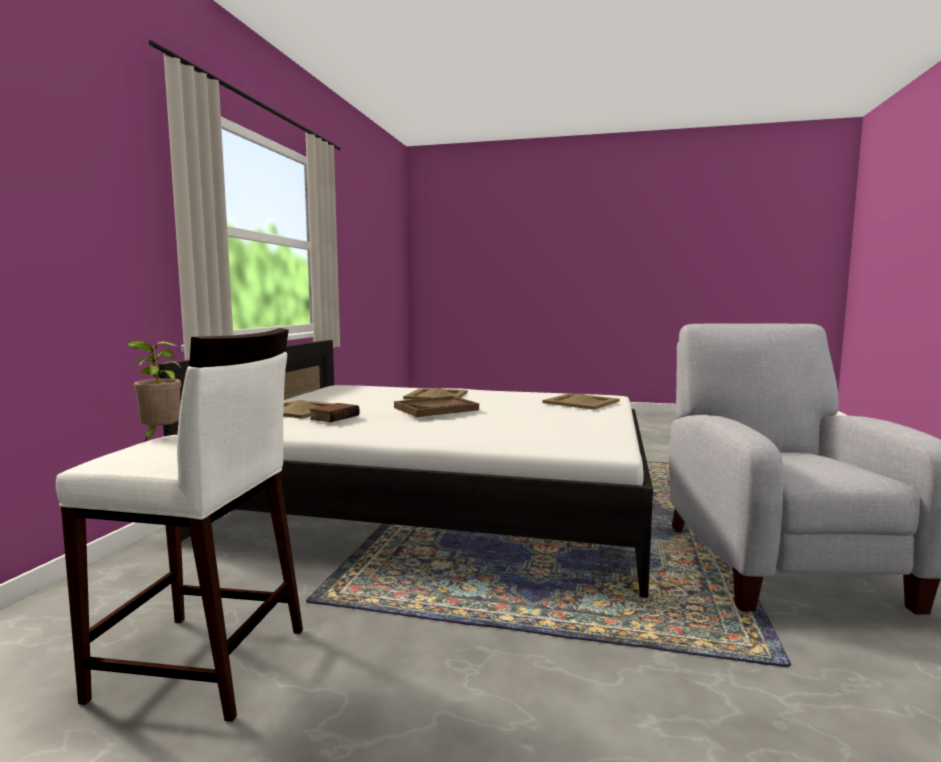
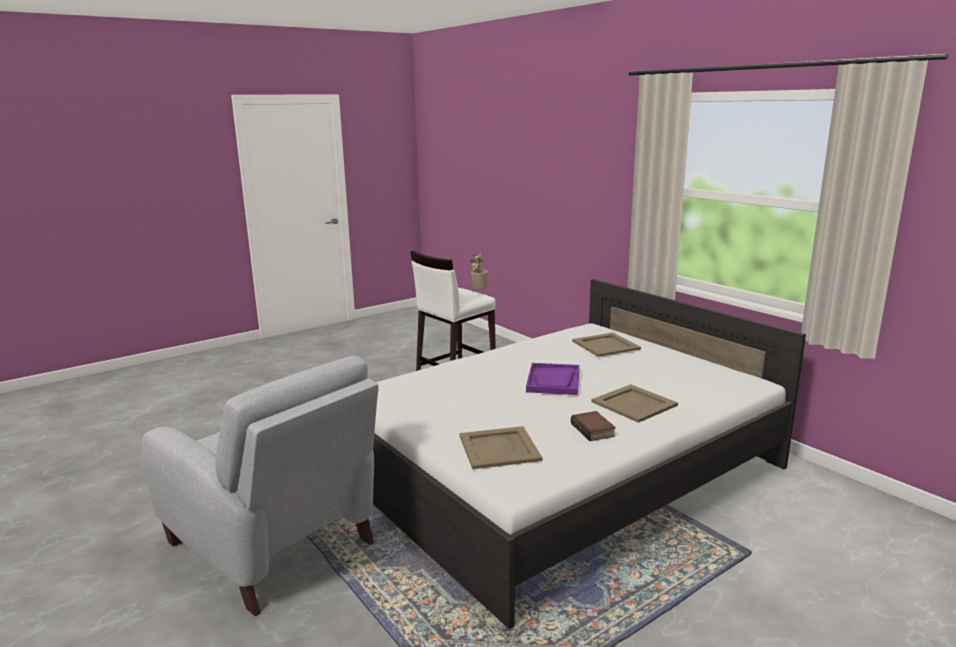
camera: 130 degrees right, 10 degrees up
(334, 417) = (565, 348): book -> book (594, 430)
(436, 409) = (553, 381): brown tray -> purple tray

